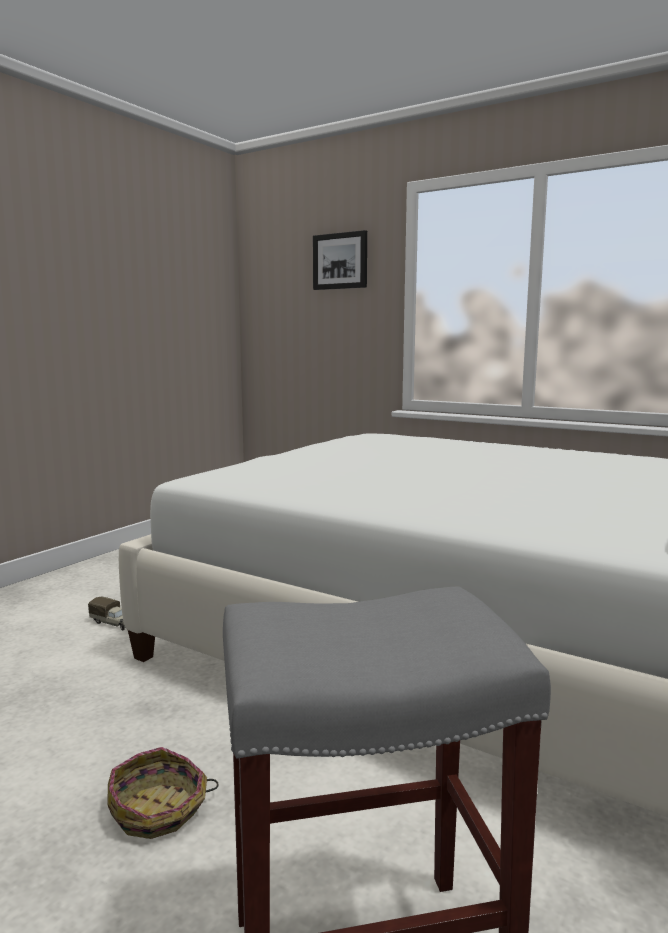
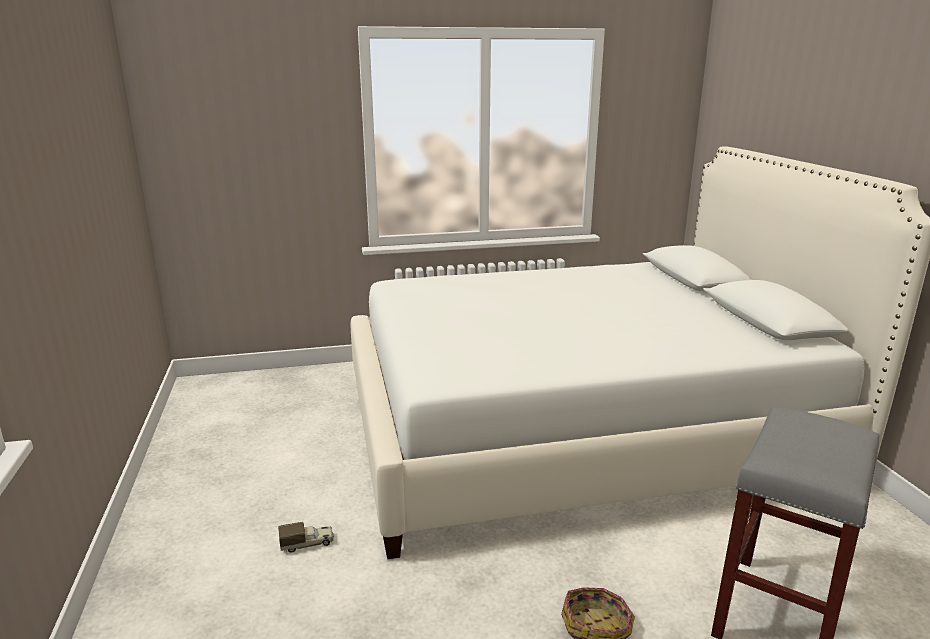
camera: 45 degrees left, 10 degrees up
(340, 261) = (283, 101): picture -> none

